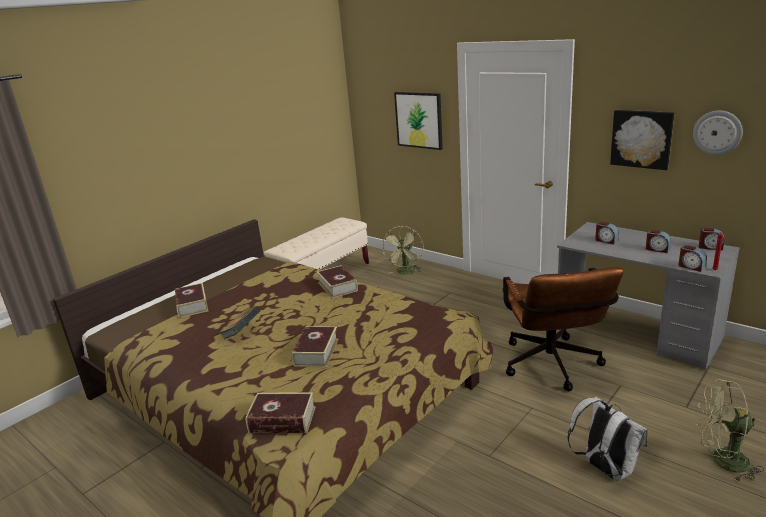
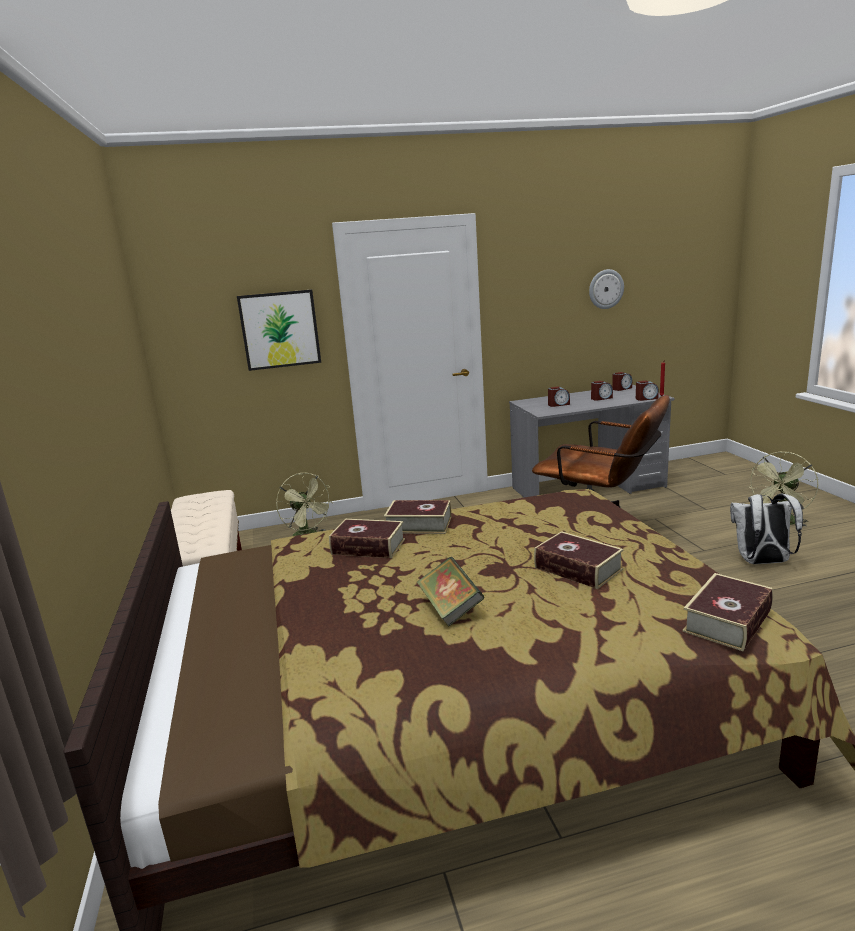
camera: 55 degrees left, 5 degrees down
(192, 305) = (279, 636): book -> book (368, 547)
(641, 138) = (548, 305): picture -> none

